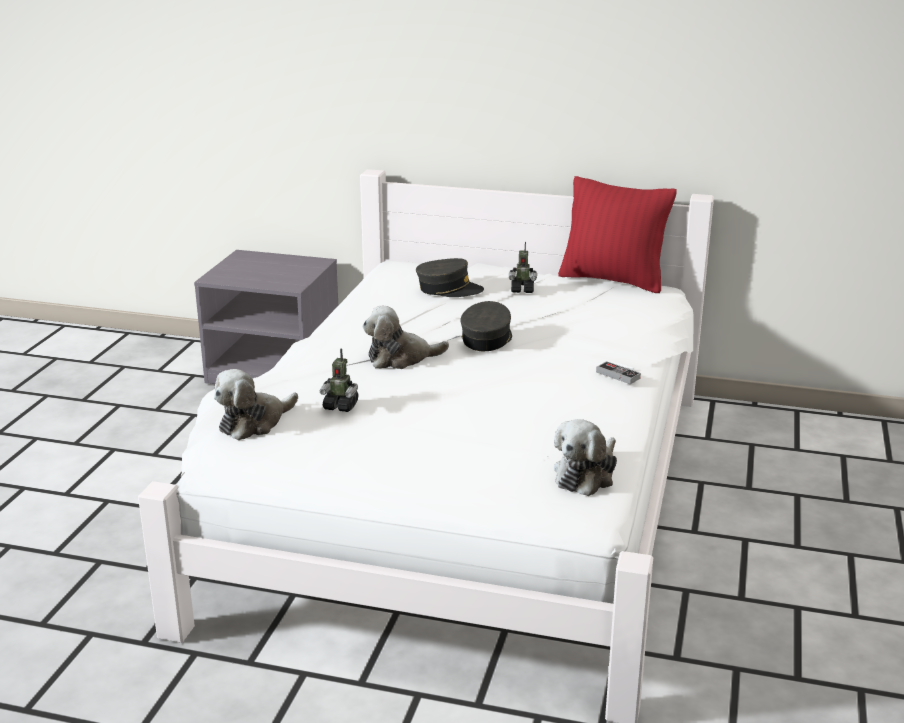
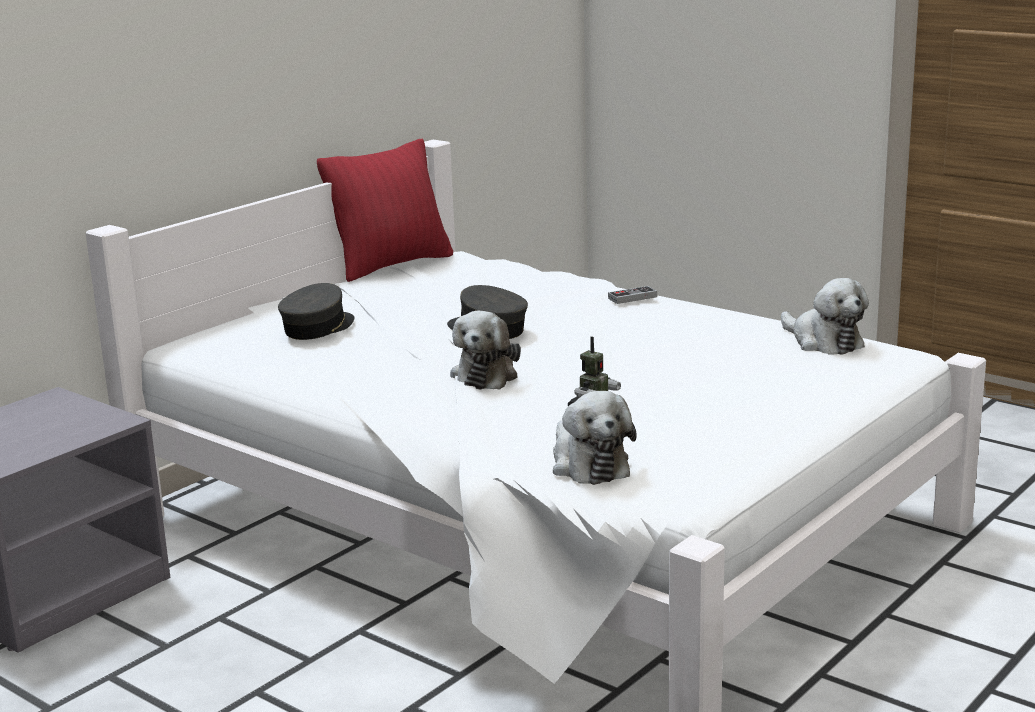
camera: 65 degrees left, 5 degrees down
(522, 290) = (370, 298): toy robot -> none

